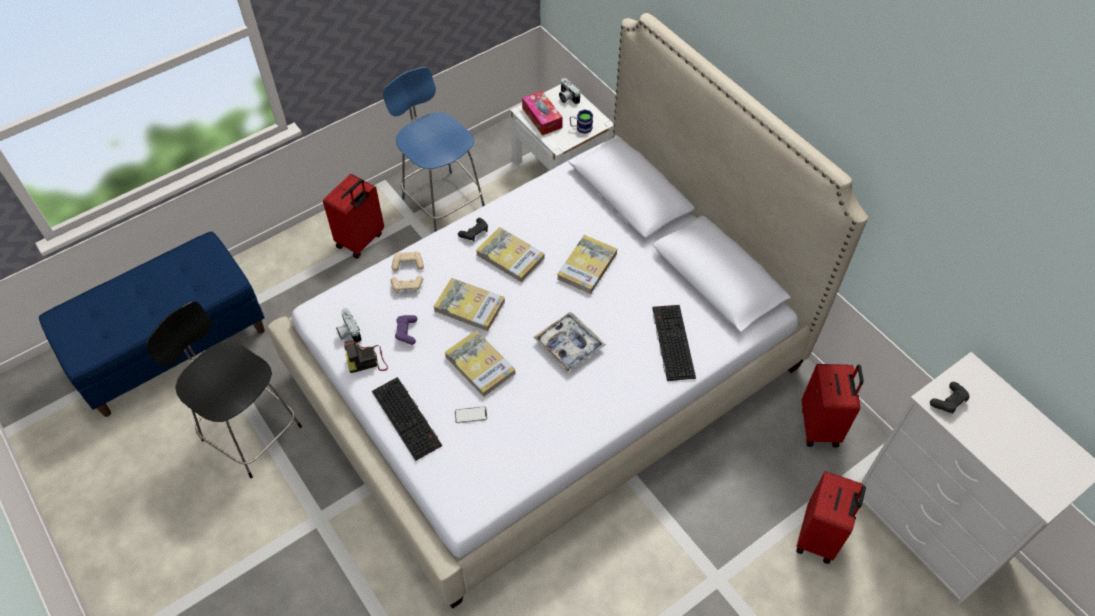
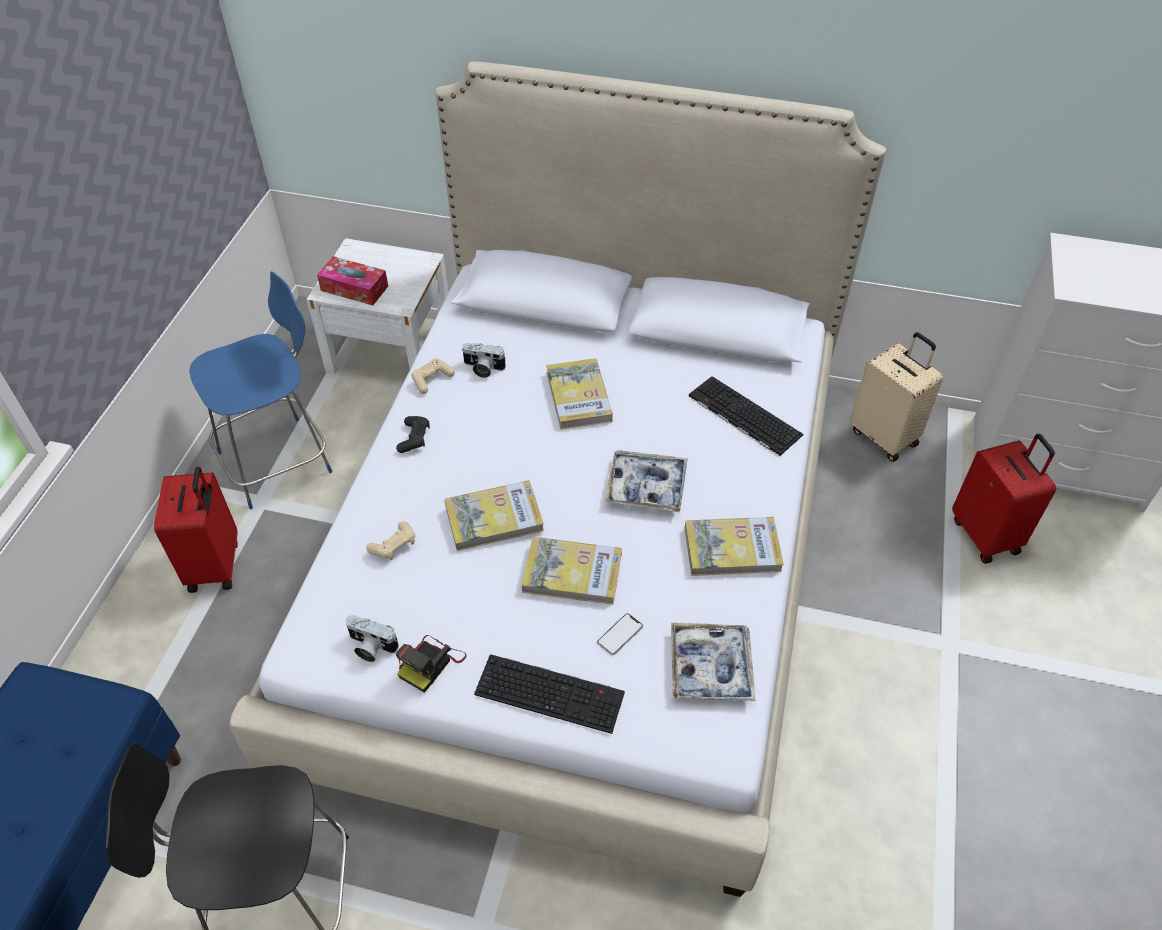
camera: 40 degrees left, 5 degrees down
(406, 332) = (447, 596): purple game controller -> none
(408, 264) = (367, 521): beige game controller -> beige game controller (432, 379)
(441, 200) = (279, 460): blue chair -> blue chair turned 135 degrees clockwise
(498, 467) = (710, 667): none -> tray
(510, 256) = (484, 437): book -> book (732, 549)
(567, 97) = (362, 254): camera -> camera (483, 368)
(581, 128) = (409, 276): mug -> none
(820, 426) = (884, 436): red suitcase -> beige suitcase
(948, 401) = (1085, 283): black game controller -> none

